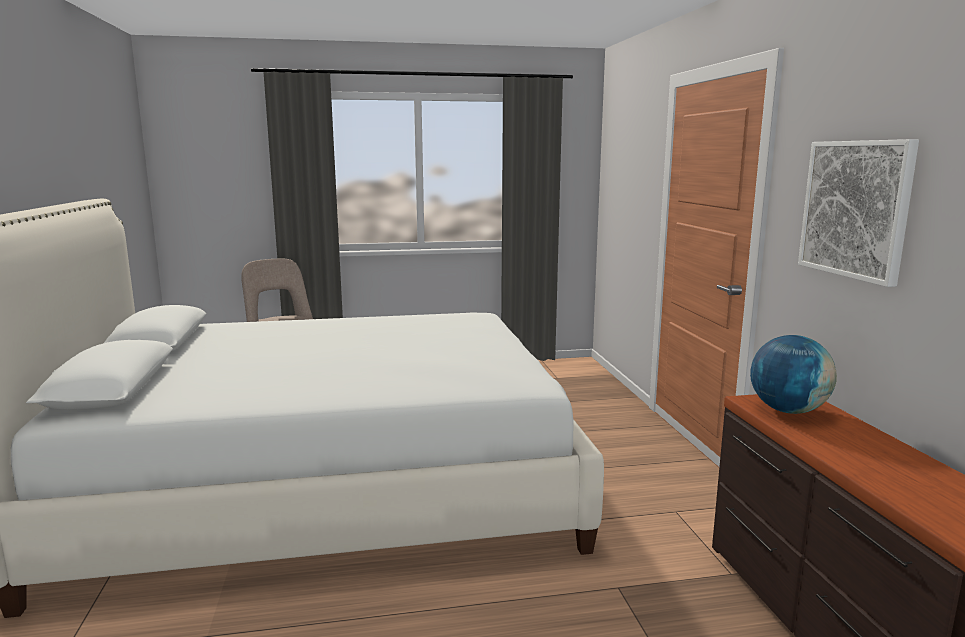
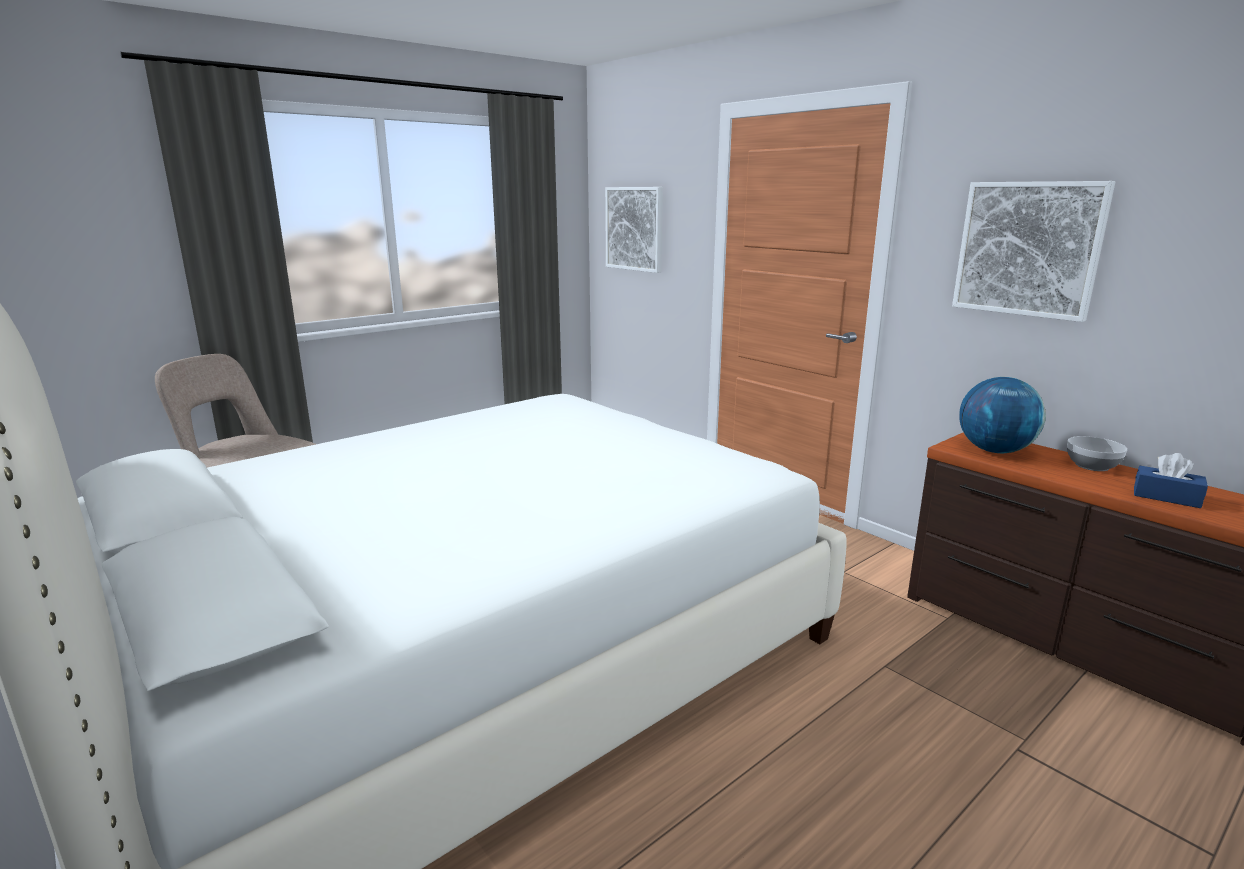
camera: 30 degrees left, 5 degrees up
(621, 184) = (635, 229): none -> picture
(871, 441) = (1091, 466): none -> bowl
(898, 480) = (1166, 497): none -> blue tissue box

